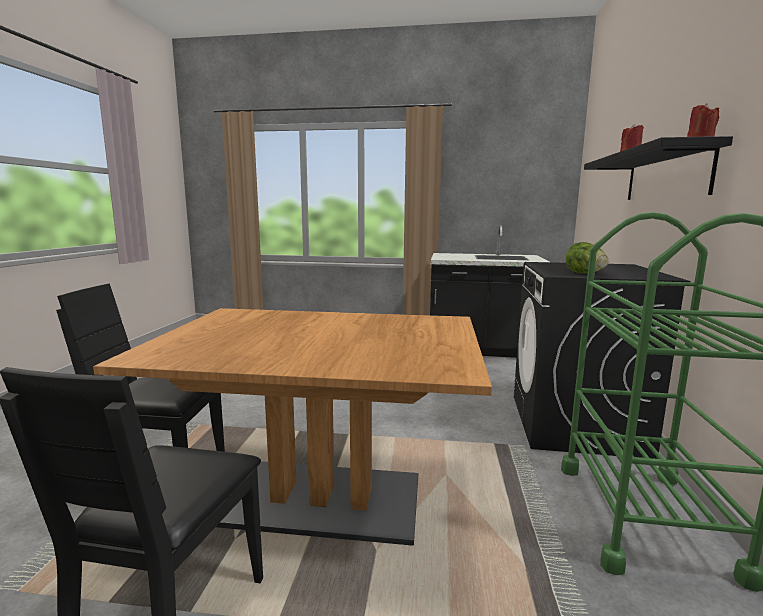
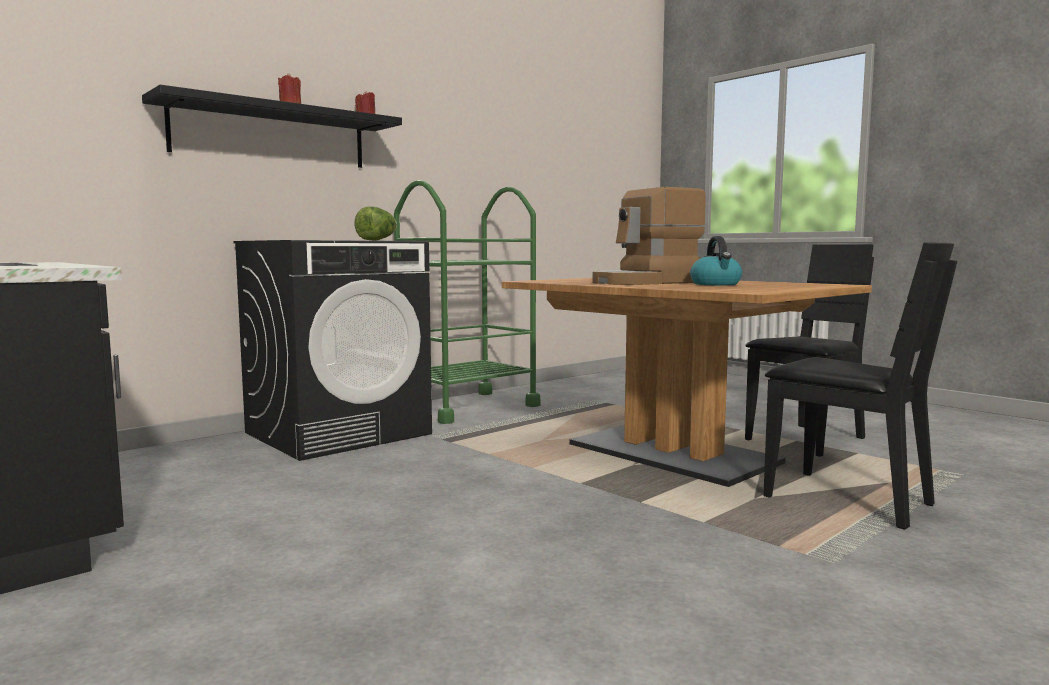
camera: 140 degrees left, 5 degrees down
(272, 333) = (716, 284): none -> kettle
(344, 331) = (647, 282): none -> coffee machine

